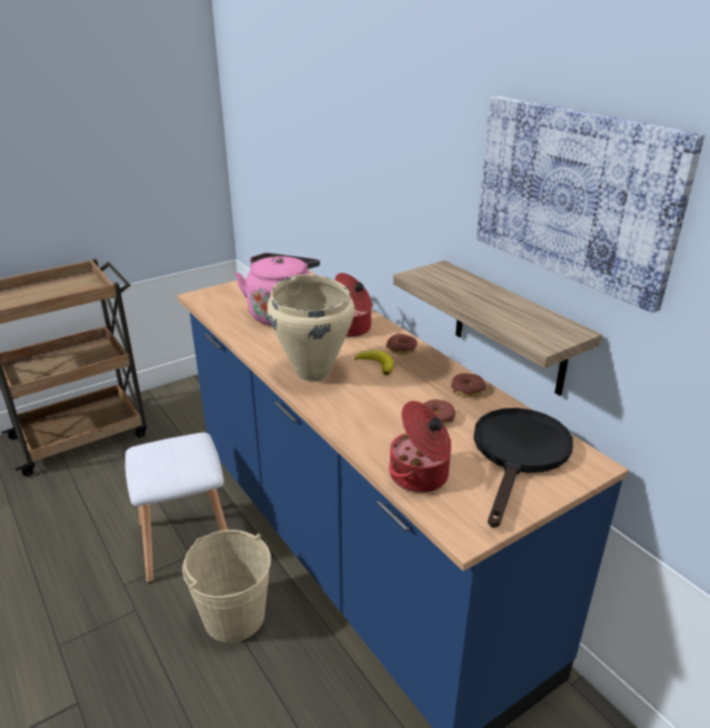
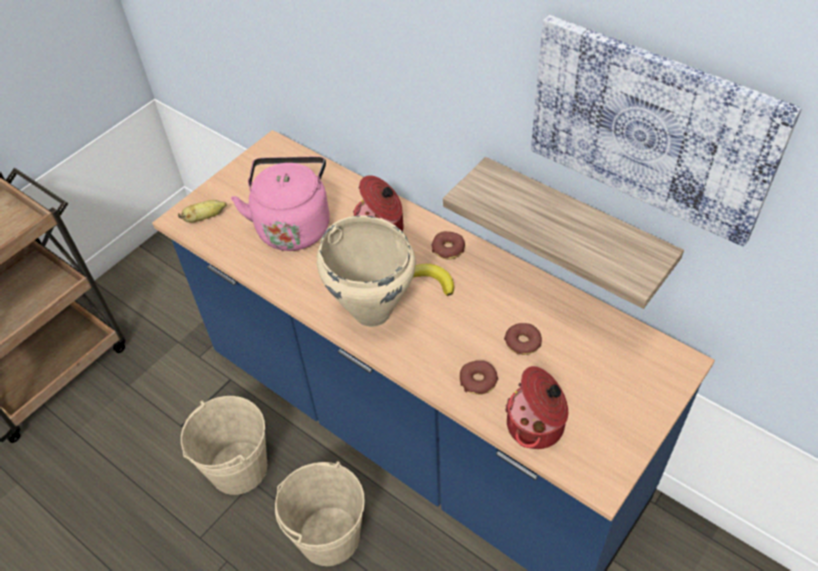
camera: 15 degrees left, 20 degrees up
(184, 540) = (238, 468): white stool -> beige bucket
(217, 298) = (205, 217): none -> banana
(467, 390) = (537, 294): donut -> donut (478, 381)
(519, 455) = (615, 371): black frying pan -> none

